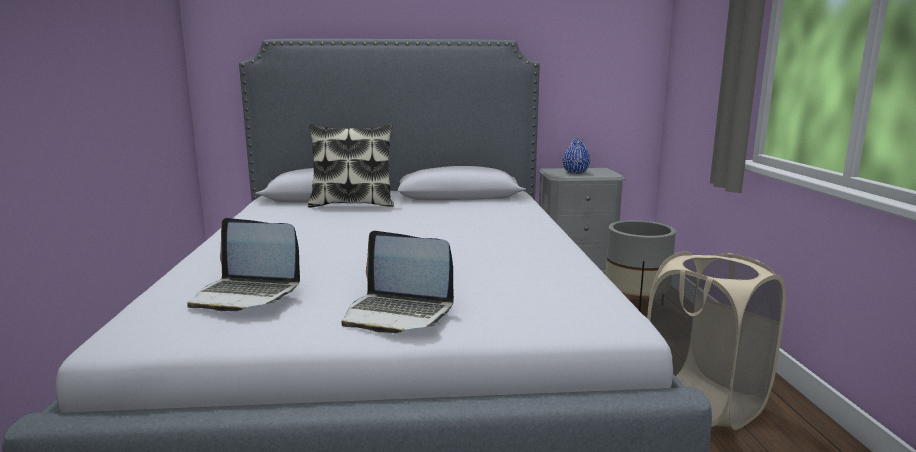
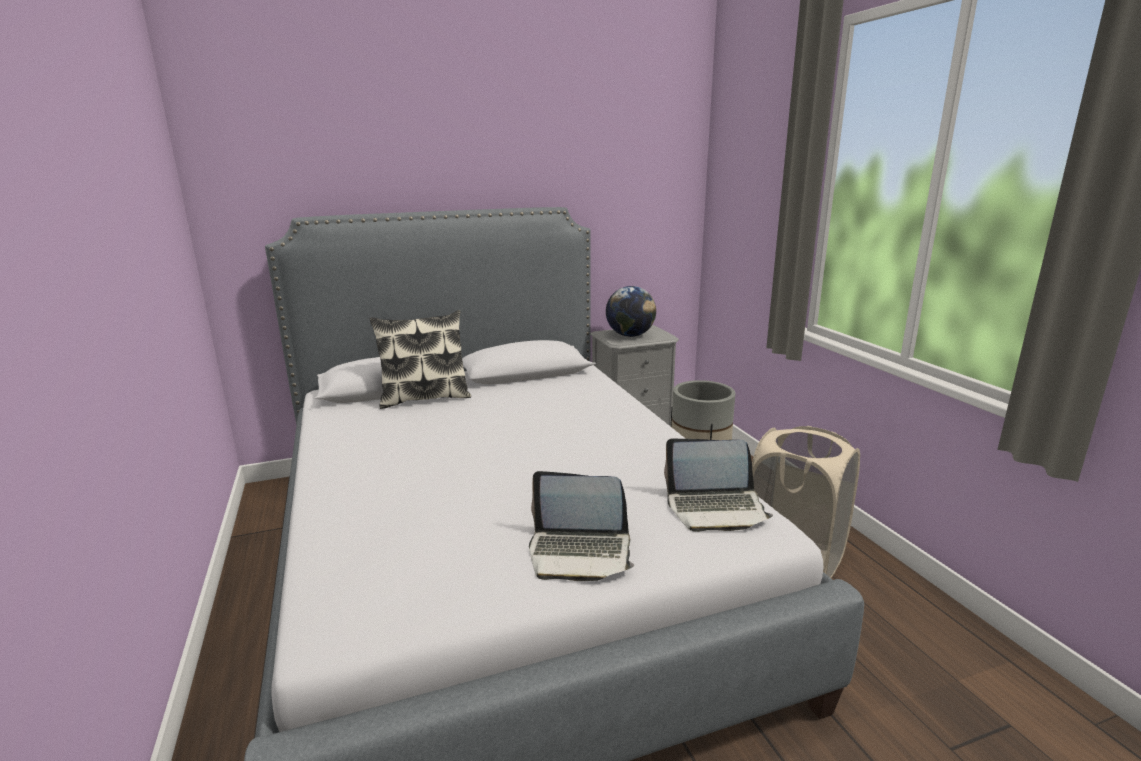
camera: 15 degrees left, 5 degrees up
(246, 294) = (416, 554): laptop -> laptop (716, 509)
(575, 172) = (630, 335): blue vase -> globe

